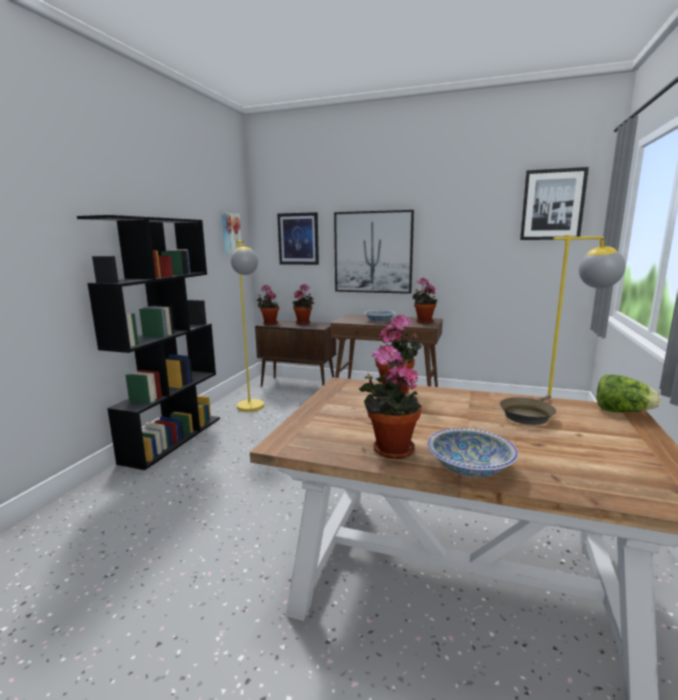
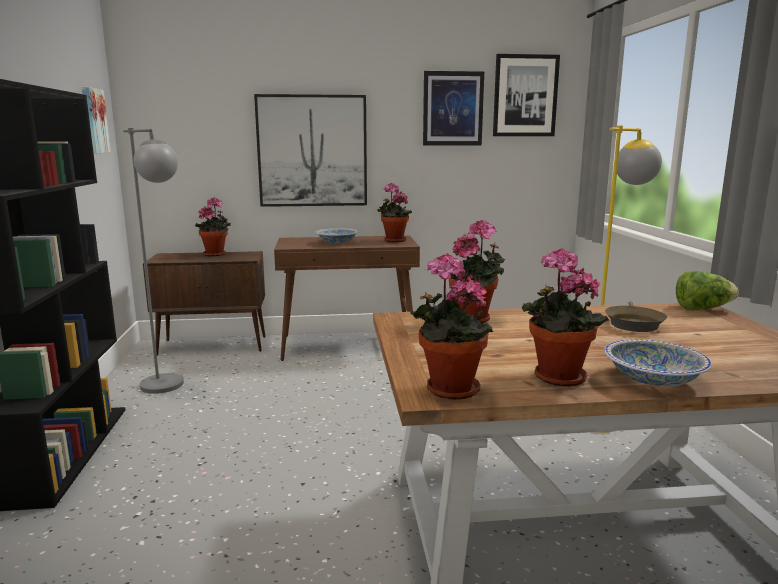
camera: 25 degrees left, 0 degrees up
(252, 410) = (169, 389): yellow floor lamp -> grey floor lamp
(269, 323) = (162, 258): potted plant -> potted plant (447, 390)
(298, 239) = (198, 131): picture -> picture (452, 109)

